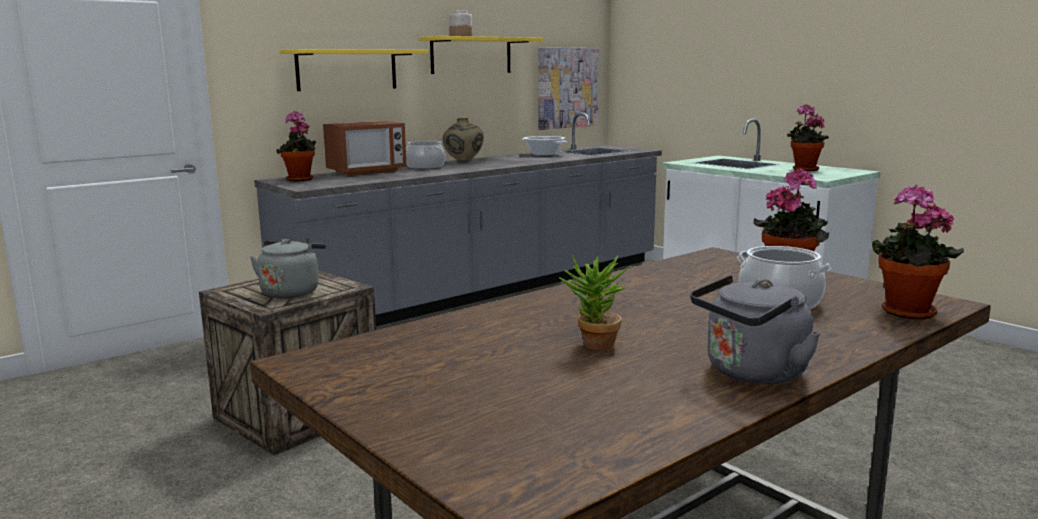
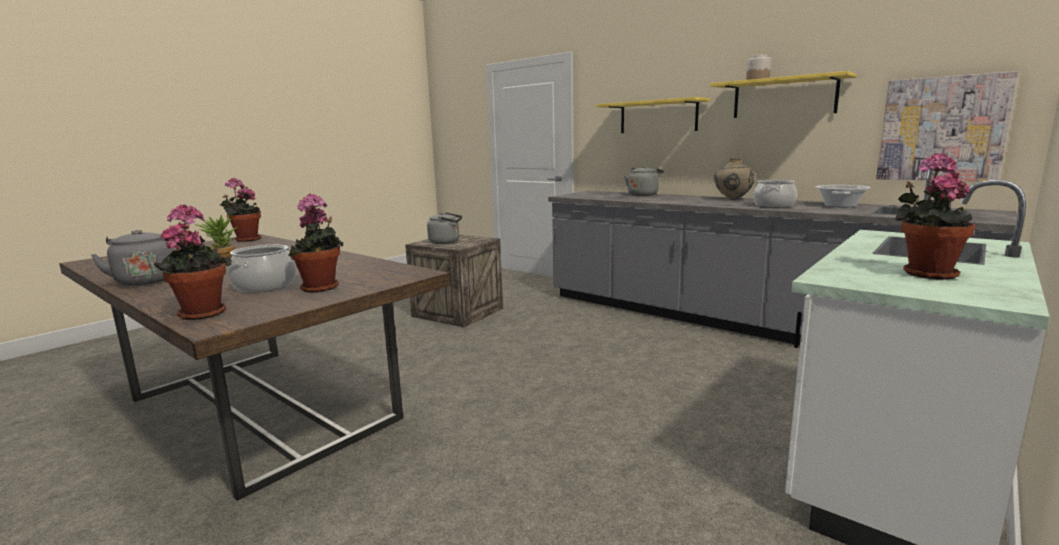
camera: 80 degrees right, 0 degrees up
(300, 180) = (593, 193): potted plant -> potted plant (245, 240)
(366, 172) = (643, 195): microwave -> grey kettle
(425, 167) = (687, 198): cooking pot -> cooking pot (773, 205)

